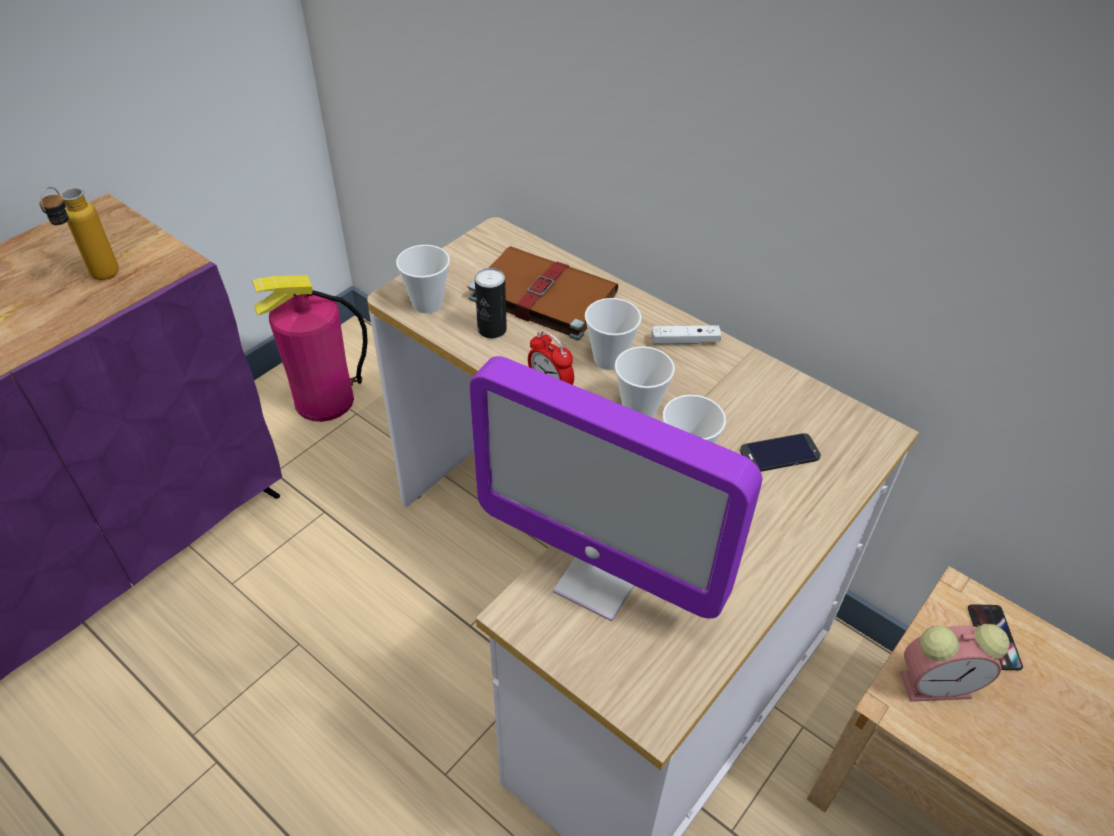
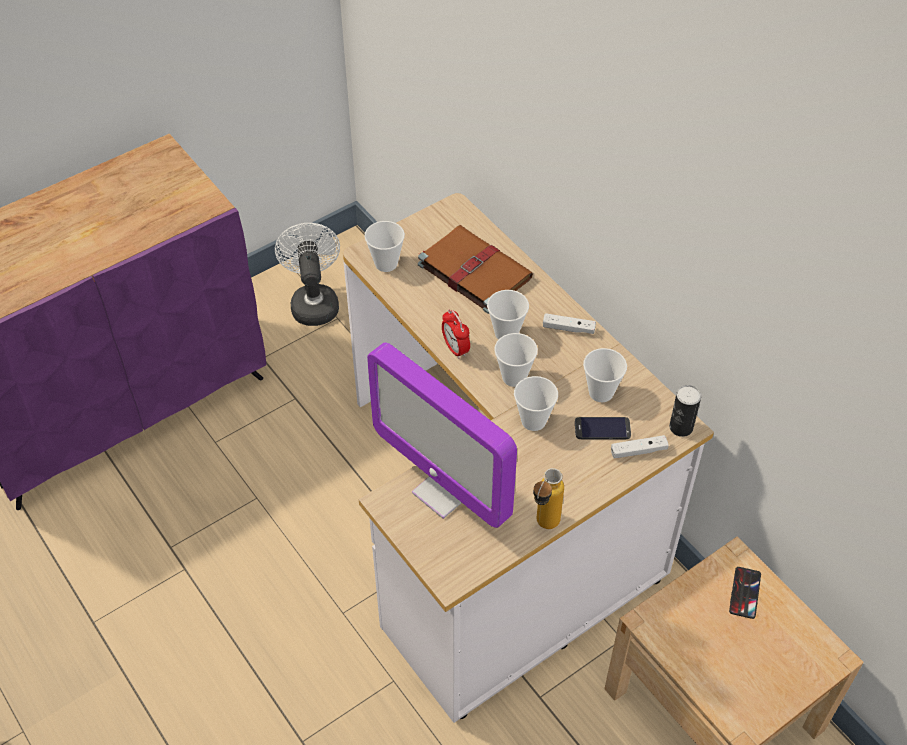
camera: 15 degrees right, 5 degrees up
(98, 279) = (155, 210): bottle -> bottle (543, 527)
(324, 400) = (313, 302): fire extinguisher -> white fan
(492, 329) = (427, 293): can -> can (681, 427)
(757, 409) = (601, 392): none -> cup
(838, 473) = (638, 451): none -> white game controller
(938, 684) = (687, 615): alarm clock -> none

